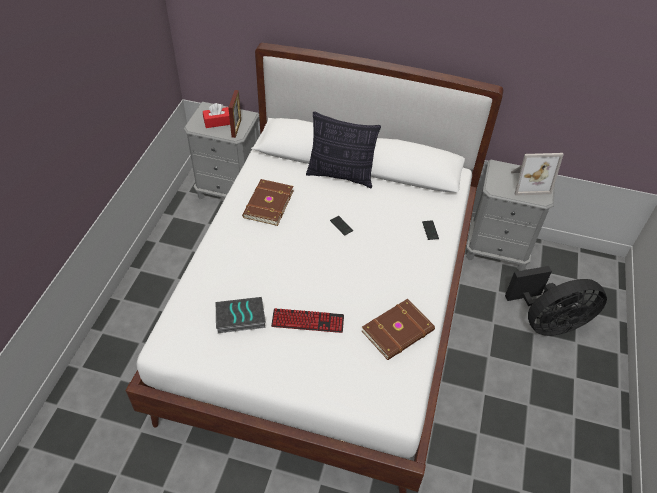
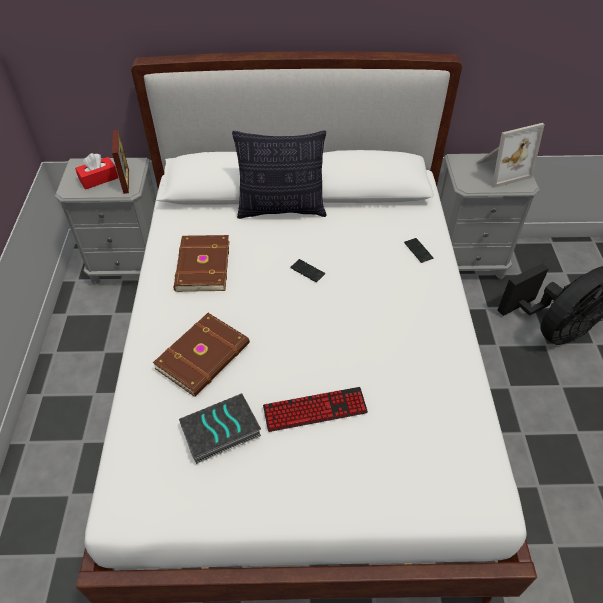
camera: 15 degrees left, 0 degrees up
(398, 331) = (438, 390): brown book -> brown book (204, 356)

